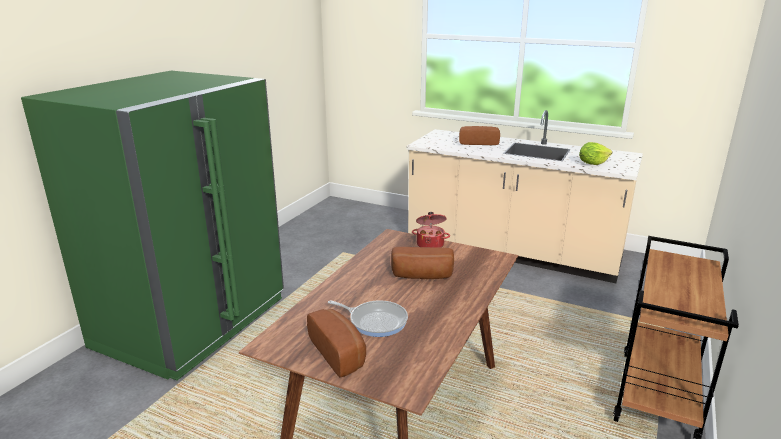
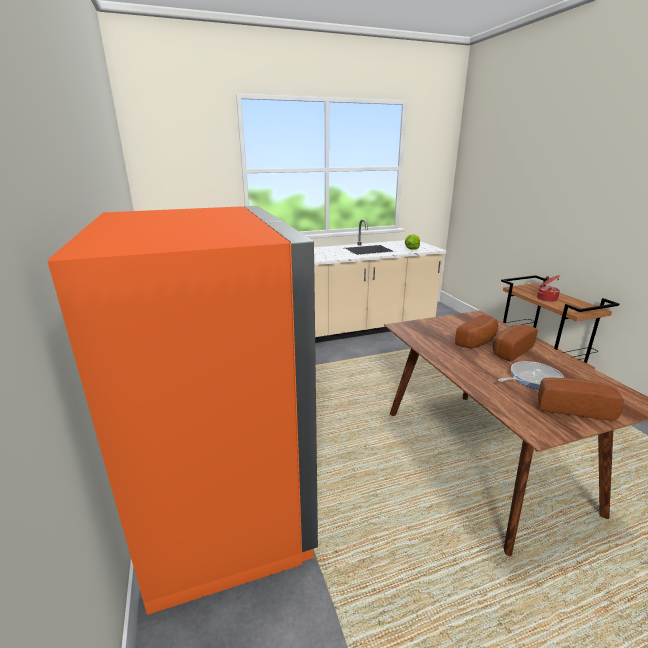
camera: 45 degrees left, 0 degrees up
(193, 322) = (226, 501): green fridge -> orange fridge
(430, 244) = (432, 323): cooking pot -> cooking pot (546, 298)
(478, 143) = (324, 252): bread -> bread (510, 350)

